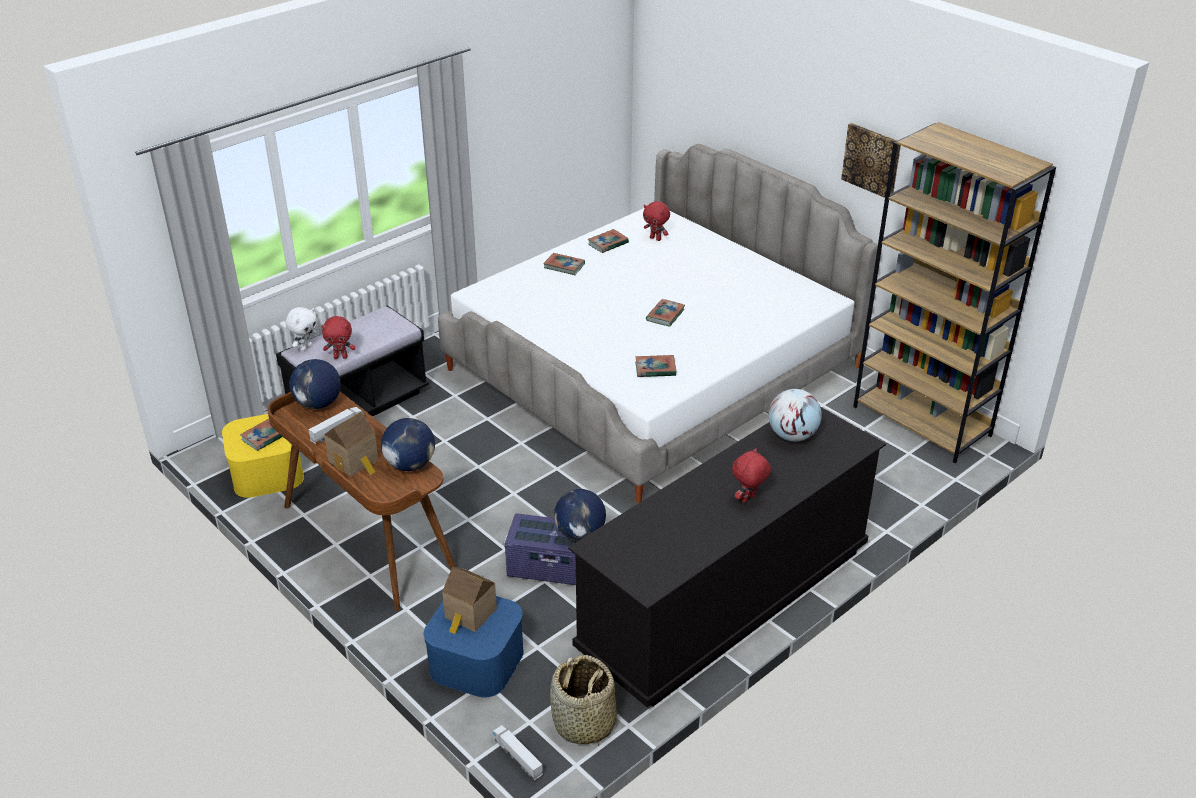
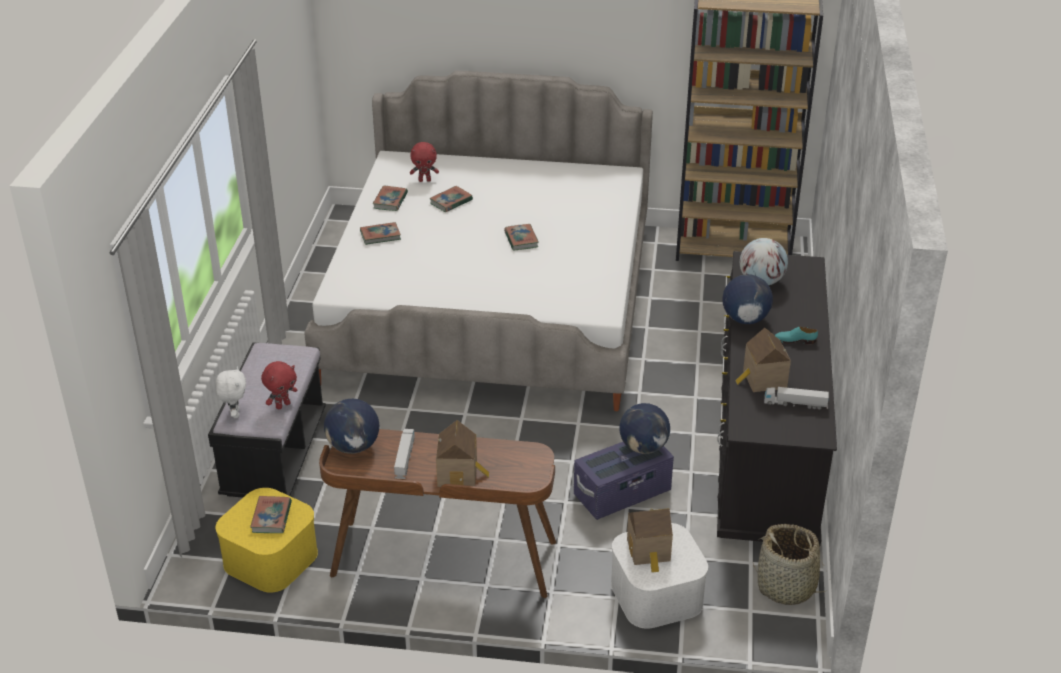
camera: 40 degrees left, 0 degrees up
(410, 465) = (508, 451): globe -> globe (745, 319)
(476, 661) = (656, 594): blue storage box -> white storage box
(517, 757) = (774, 638): toy truck -> toy truck (795, 404)
(655, 369) = (573, 285): book -> book (451, 202)
(669, 516) = (762, 380): none -> toy house
(748, 499) = (795, 340): red plush toy -> turquoise shoe
(872, 160) = (629, 35): picture -> none

